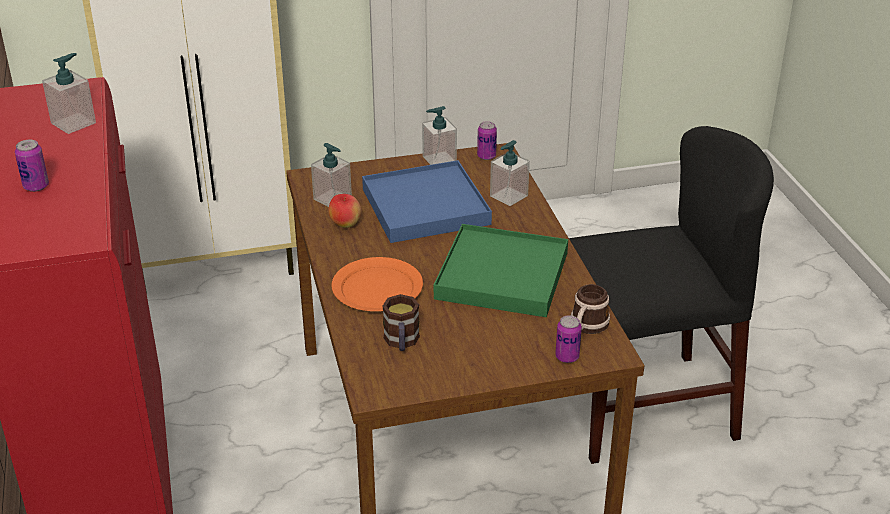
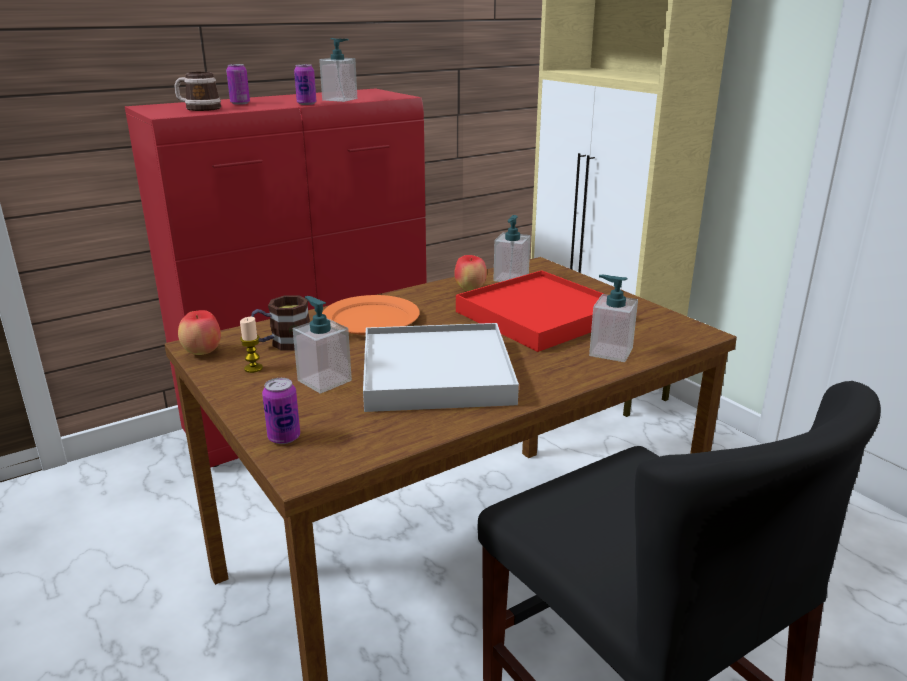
camera: 70 degrees right, 10 degrees down
(393, 389) = (202, 352): none -> apple
(425, 206) = (540, 316): blue tray -> red tray
(439, 159) = (641, 307): soap dispenser -> soap dispenser (324, 380)
(443, 362) = (253, 368): none -> candle
(486, 156) = (682, 328): can -> can (306, 104)
(502, 276) = (436, 373): green tray -> white tray
(587, 326) = (357, 442): mug -> mug (198, 108)

